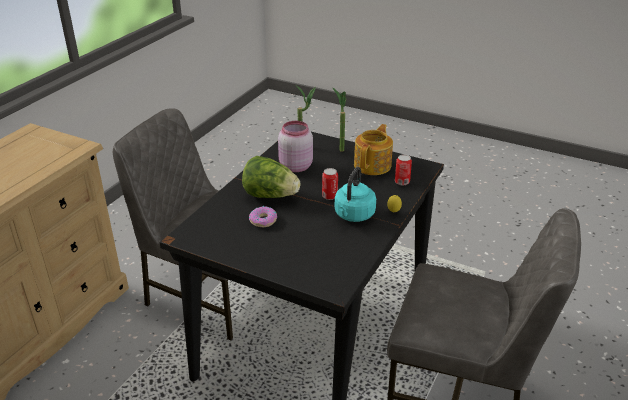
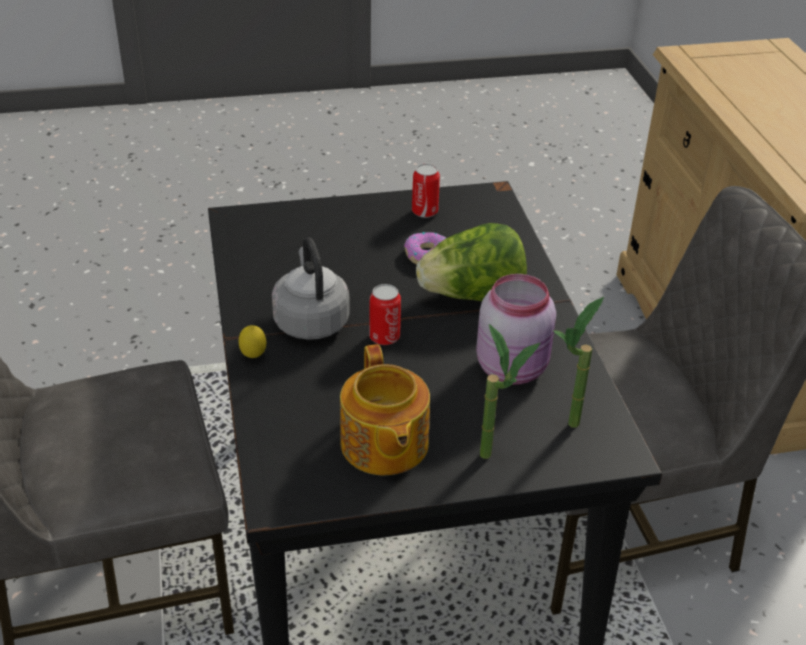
camera: 140 degrees right, 5 degrees up
(353, 215) = (310, 320): turquoise kettle -> grey kettle
(402, 182) = (292, 430): can -> can (424, 212)

